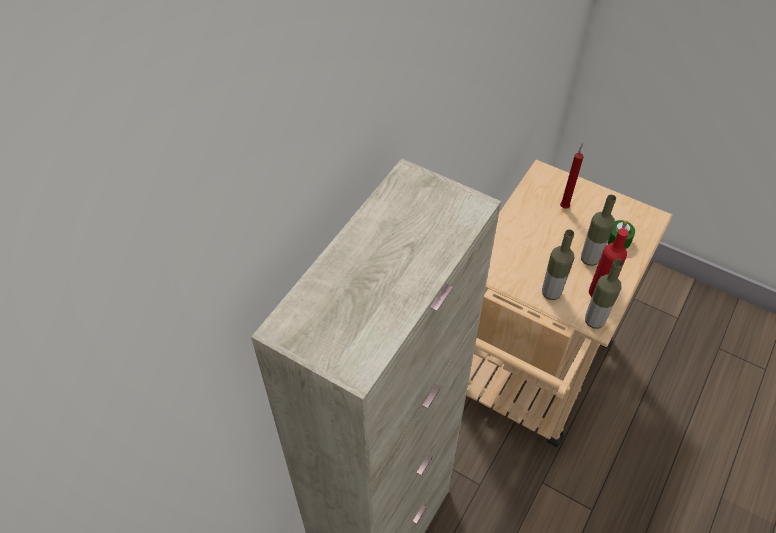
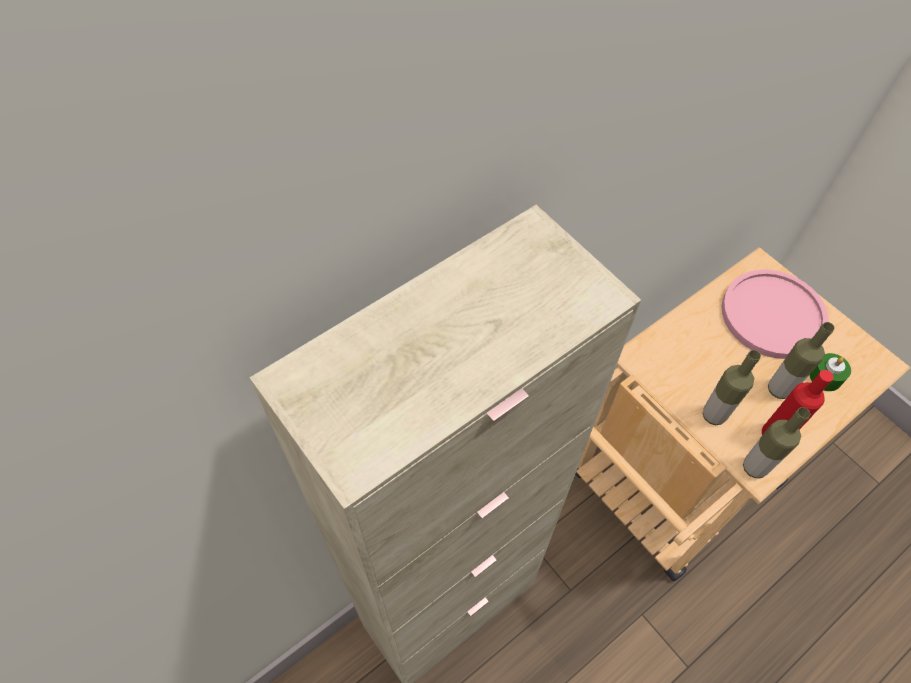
camera: 20 degrees right, 5 degrees up
(564, 206) = (772, 315): red candle -> pink plate

